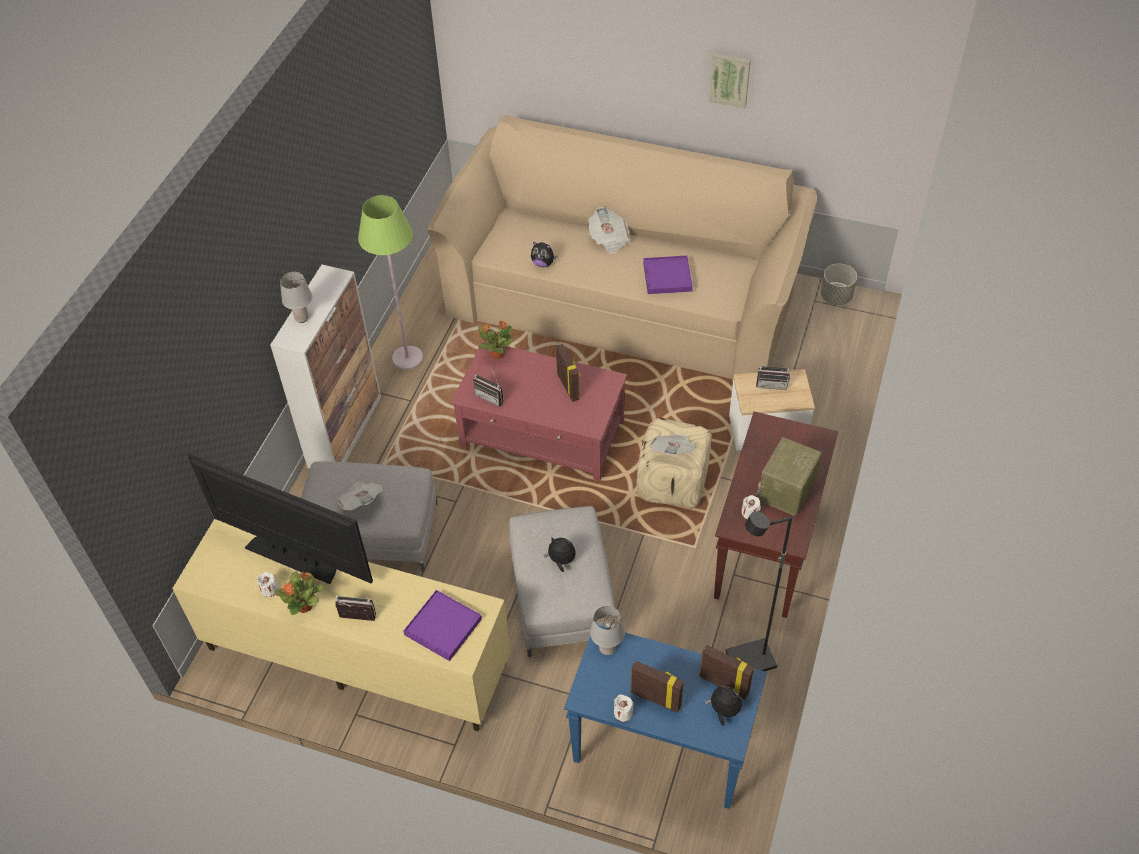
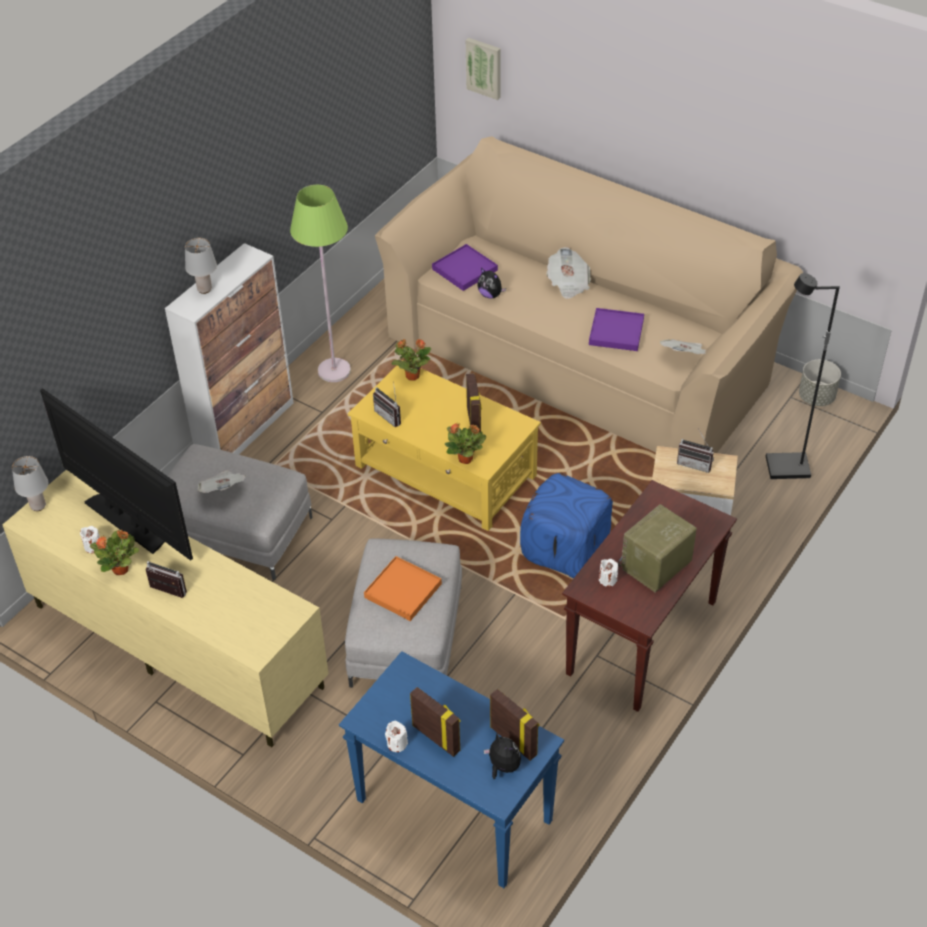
camera: 15 degrees right, 5 degrees down
(443, 627) = (248, 619): purple tray -> purple tray (464, 270)
(543, 433) = (446, 472): red coffee table -> yellow coffee table
(561, 561) = (402, 590): plush toy -> orange tray
(574, 423) = (466, 459): none -> potted plant
(607, 649) = (404, 678): grey table lamp -> grey table lamp (37, 506)
(673, 452) = (561, 509): newspaper -> newspaper (684, 356)
(673, 483) = (565, 549): beige ottoman -> blue ottoman
(730, 79) = (721, 130): picture -> picture (484, 67)
(750, 661) = (582, 746): black floor lamp -> black floor lamp (787, 468)

